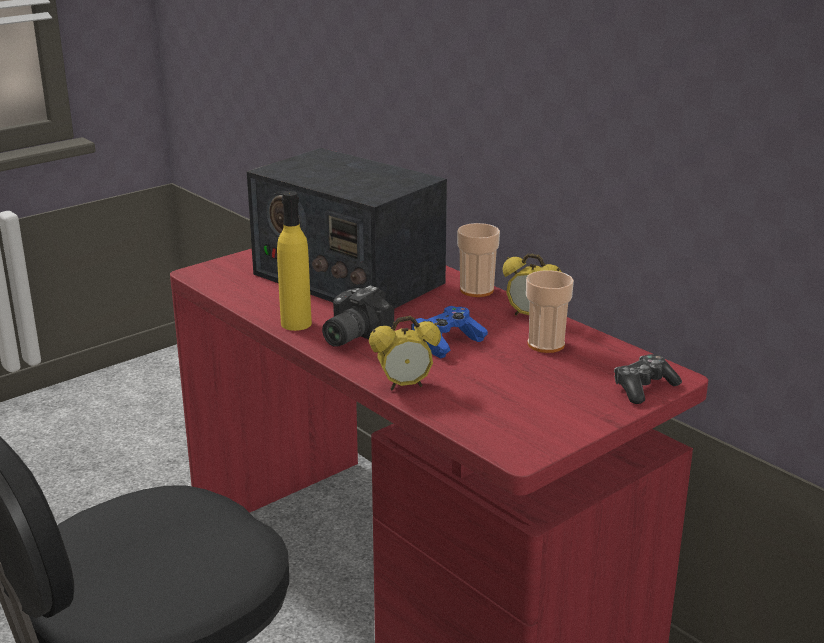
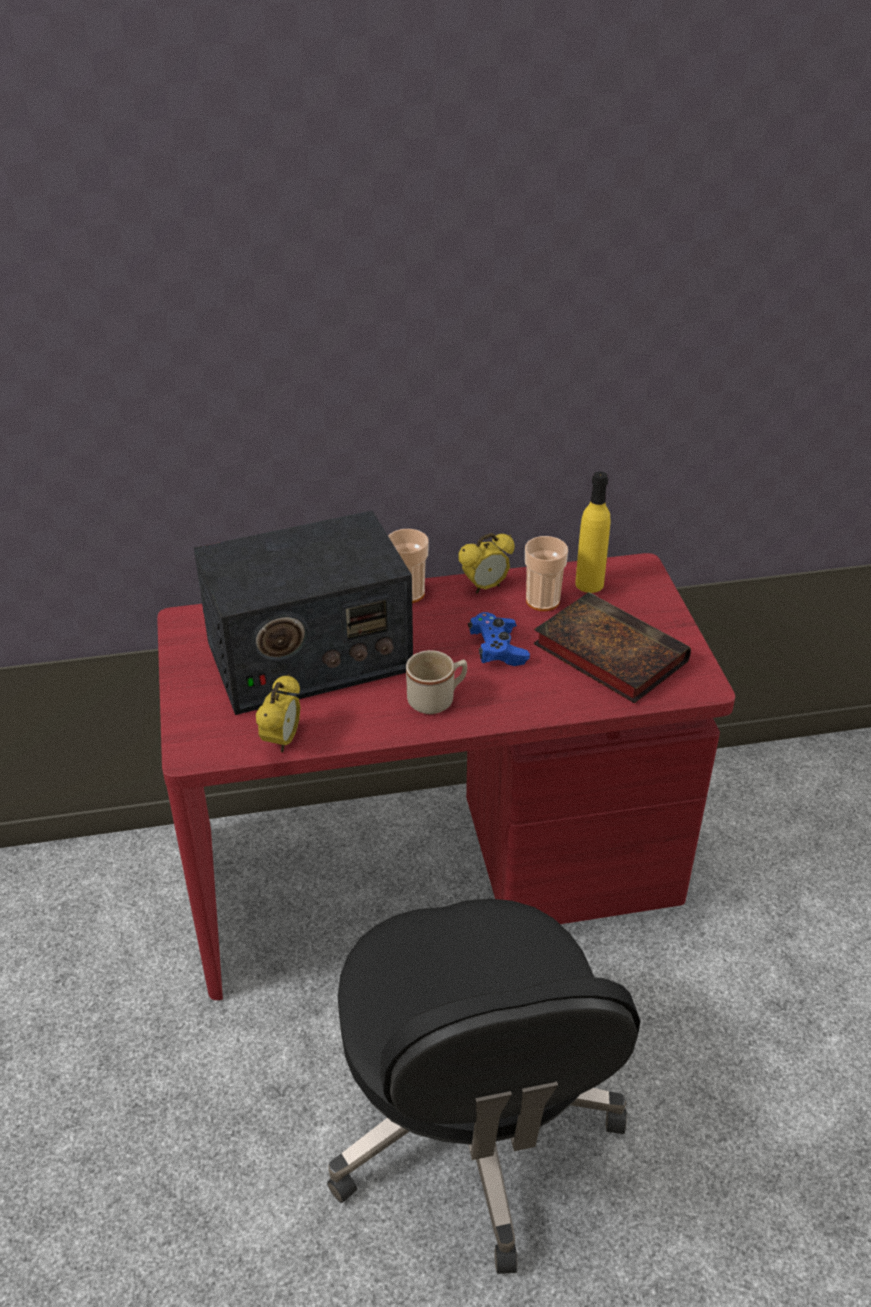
camera: 60 degrees left, 15 degrees up
(296, 324) = (382, 724): yellow bottle -> yellow bottle (589, 584)
(350, 335) = (437, 699): camera -> beige mug
(405, 386) = (558, 702): alarm clock -> alarm clock (282, 741)
(507, 391) = (606, 652): none -> book
(643, 388) = (647, 587): game controller -> none

